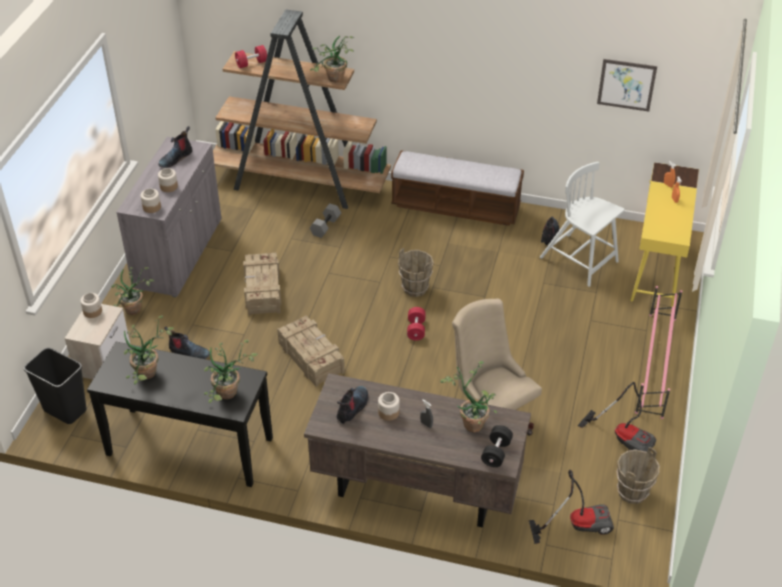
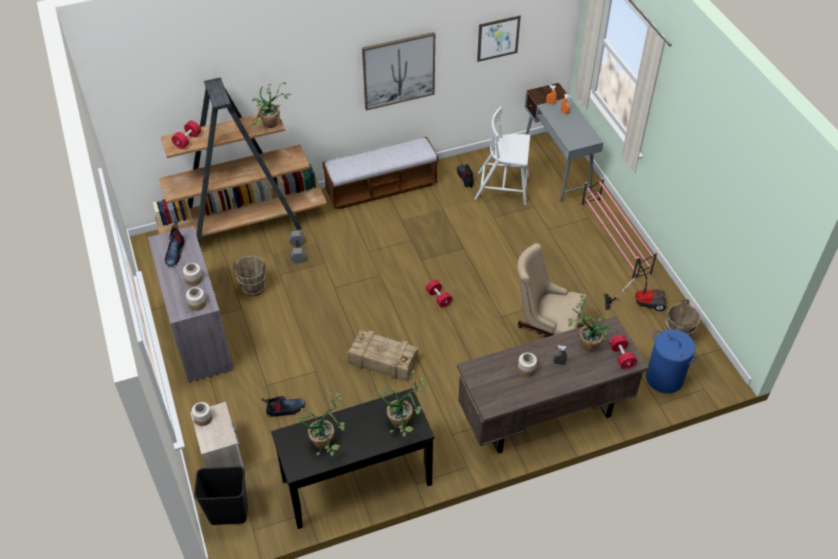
camera: 35 degrees left, 5 degrees up
(133, 312) = (208, 402): potted plant -> none
(262, 291) = (297, 328): crate -> none
(352, 408) = (499, 380): boot -> none
(415, 288) = (409, 267): brown bucket -> brown bucket (253, 288)
(496, 452) = (621, 357): black dumbbell -> red dumbbell
(500, 79) = (398, 70): none -> picture
(577, 524) = (664, 378): vacuum cleaner -> blue laundry basket
(657, 267) = (556, 168): yellow desk -> grey desk

